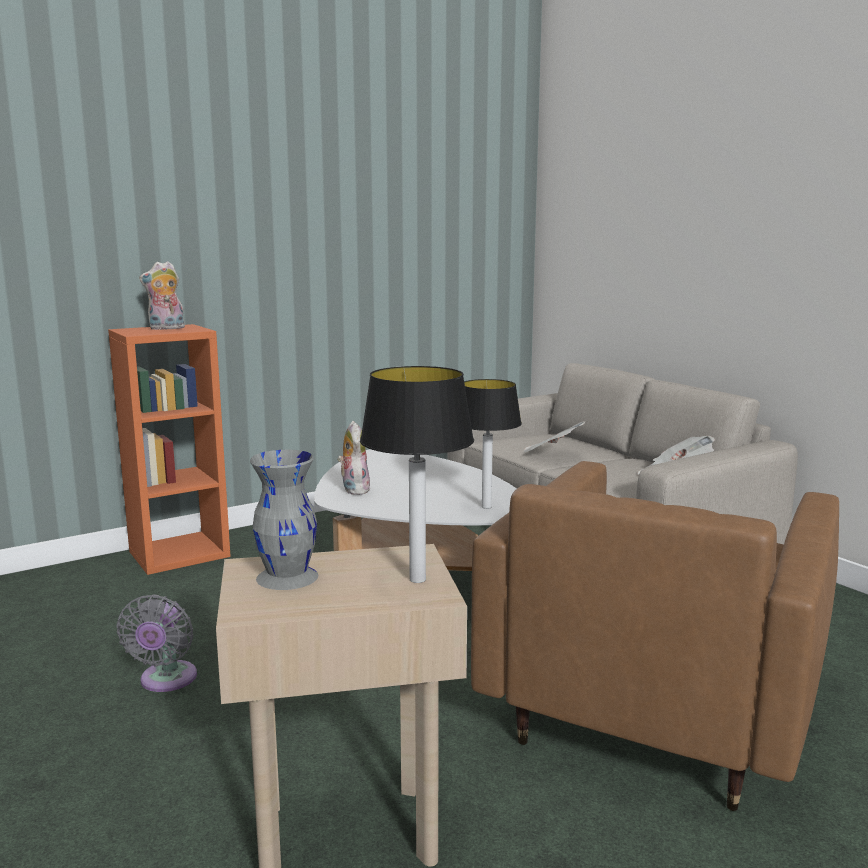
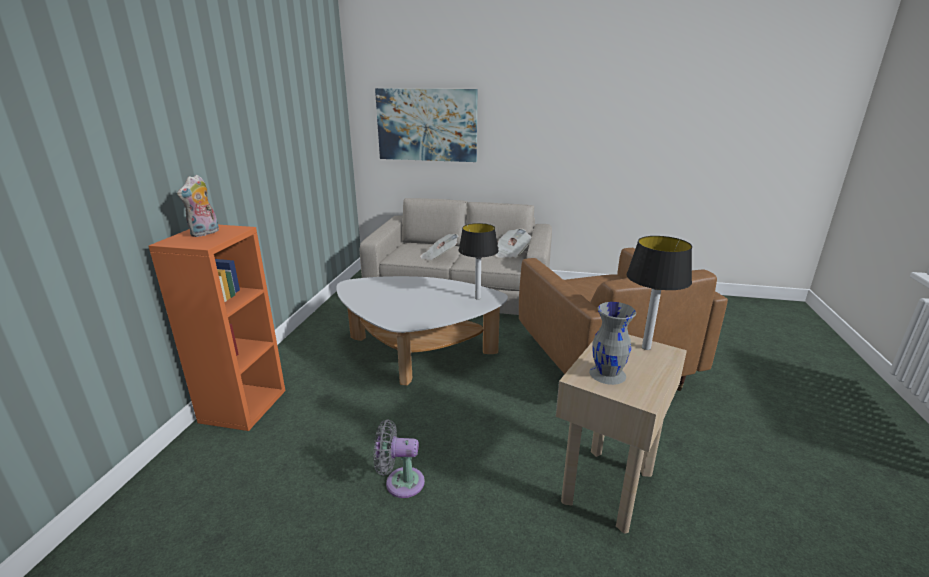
camera: 45 degrees left, 10 degrees up
(166, 681) = (400, 482): grey fan -> grey fan turned 135 degrees clockwise
(353, 489) = (392, 313): plush toy -> none
(623, 248) = (427, 125): none -> picture

